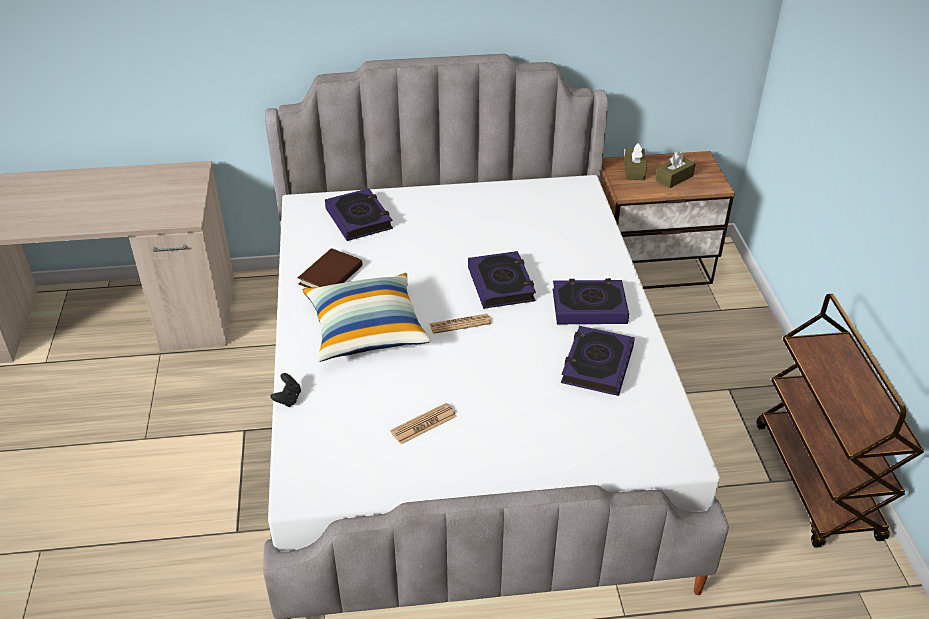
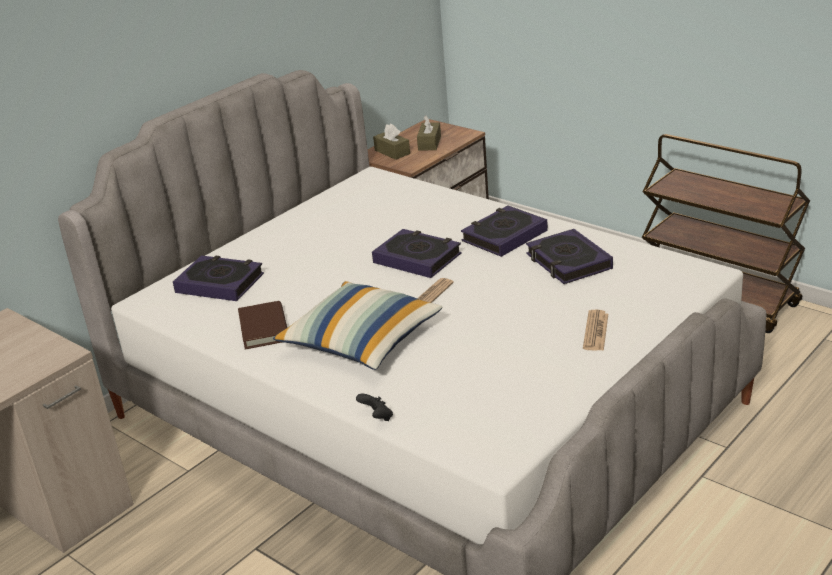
camera: 40 degrees left, 10 degrees down
(424, 424) = (512, 363): newspaper -> newspaper (595, 331)

